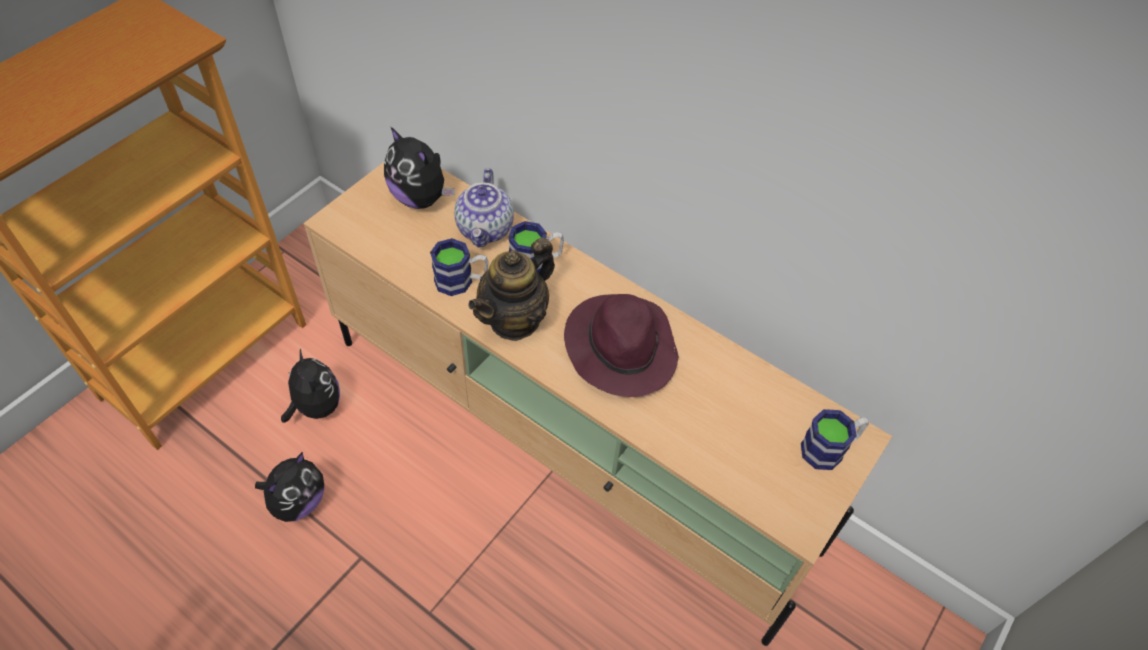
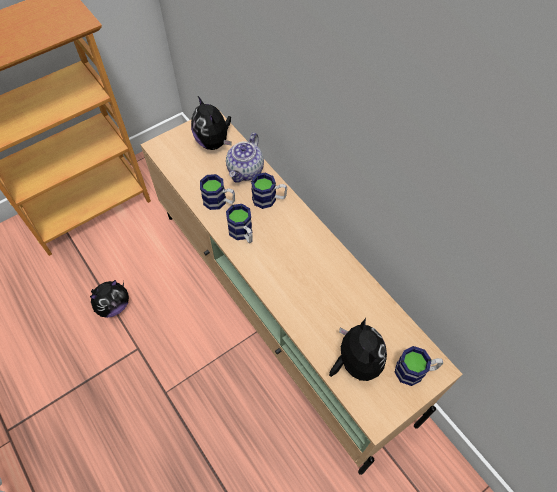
camera: 20 degrees right, 5 degrees up
(316, 406) = (141, 252): plush toy -> plush toy (356, 362)
(515, 319) = (243, 234): teapot -> mug
(620, 347) = (302, 267): purple hat -> none

